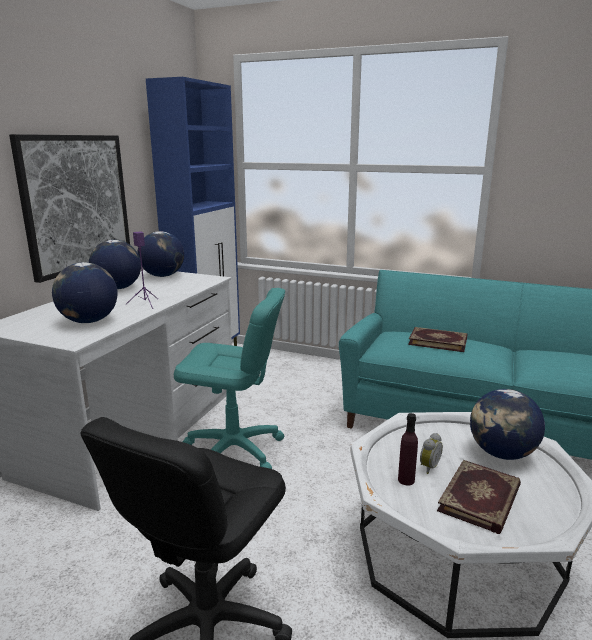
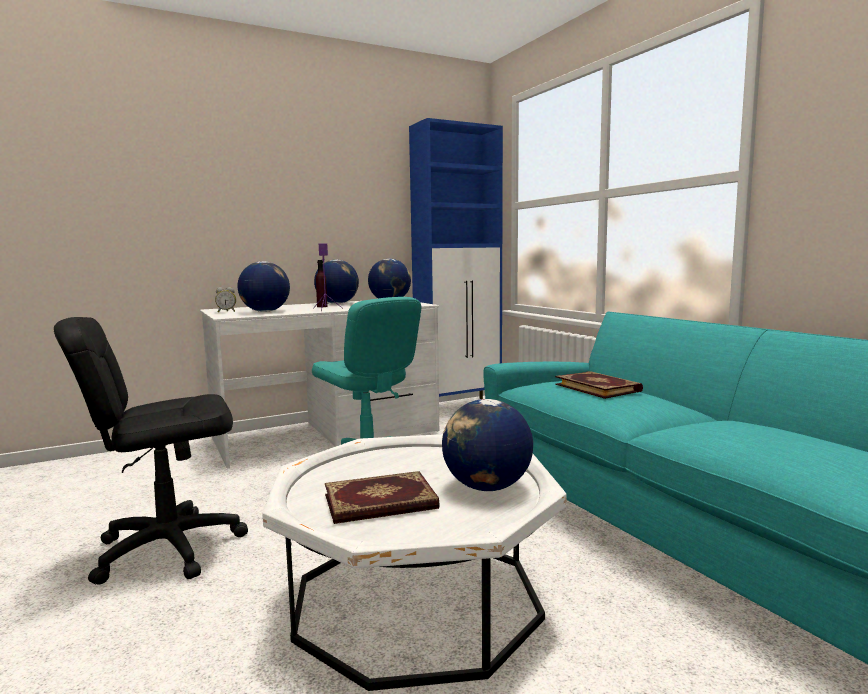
camera: 40 degrees right, 10 degrees down
(76, 203) = (319, 229): picture -> none
(406, 480) = (351, 472): purple bottle -> purple bottle (322, 306)
(428, 467) = (390, 472): alarm clock -> alarm clock (226, 311)

